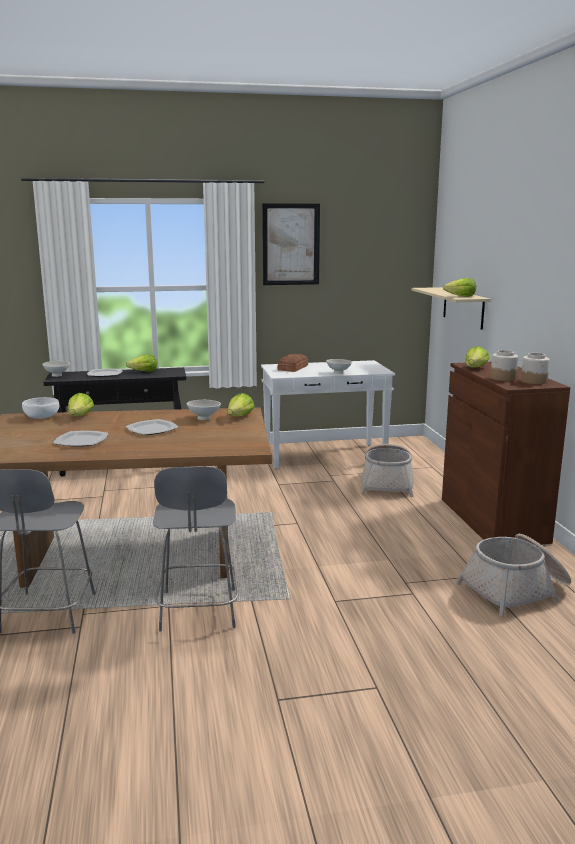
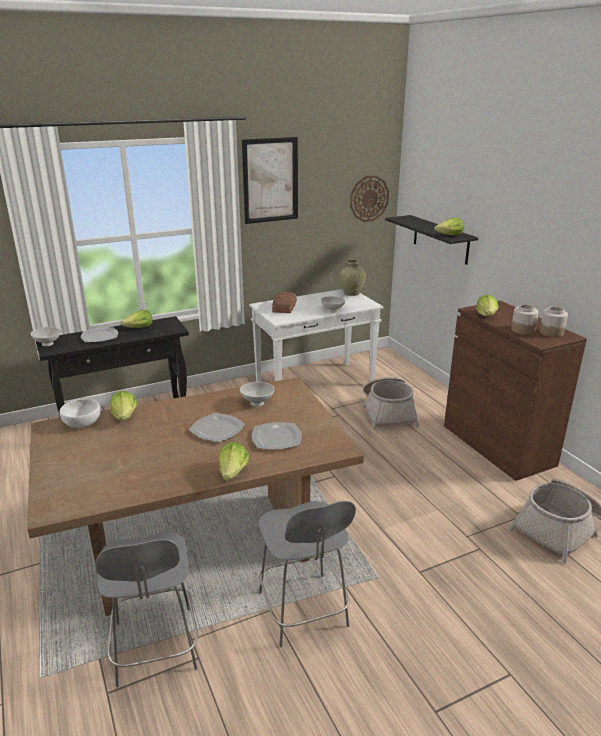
camera: 15 degrees left, 10 degrees up
(81, 441) = (155, 461): plate -> plate (276, 438)
(240, 417) = (291, 396): lettuce -> lettuce (233, 473)
(370, 363) = (351, 293): none -> beige vase
(399, 270) = (369, 198): none -> wall clock
(463, 307) = (440, 239): beige shelf -> black shelf

